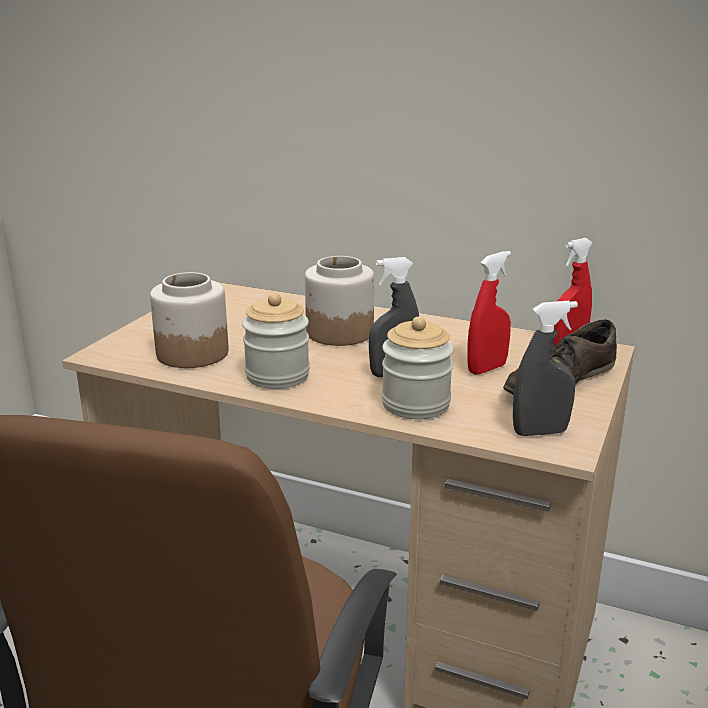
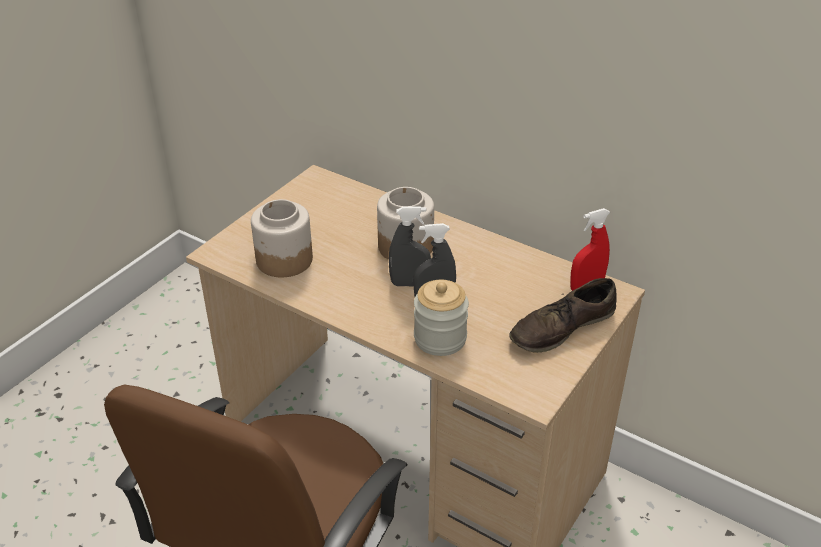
camera: 10 degrees right, 15 degrees up
(277, 376) = (344, 294): jar -> none
(487, 369) = (510, 304): red spray bottle -> none
(540, 432) = (523, 380): grey spray bottle -> grey spray bottle (409, 284)

